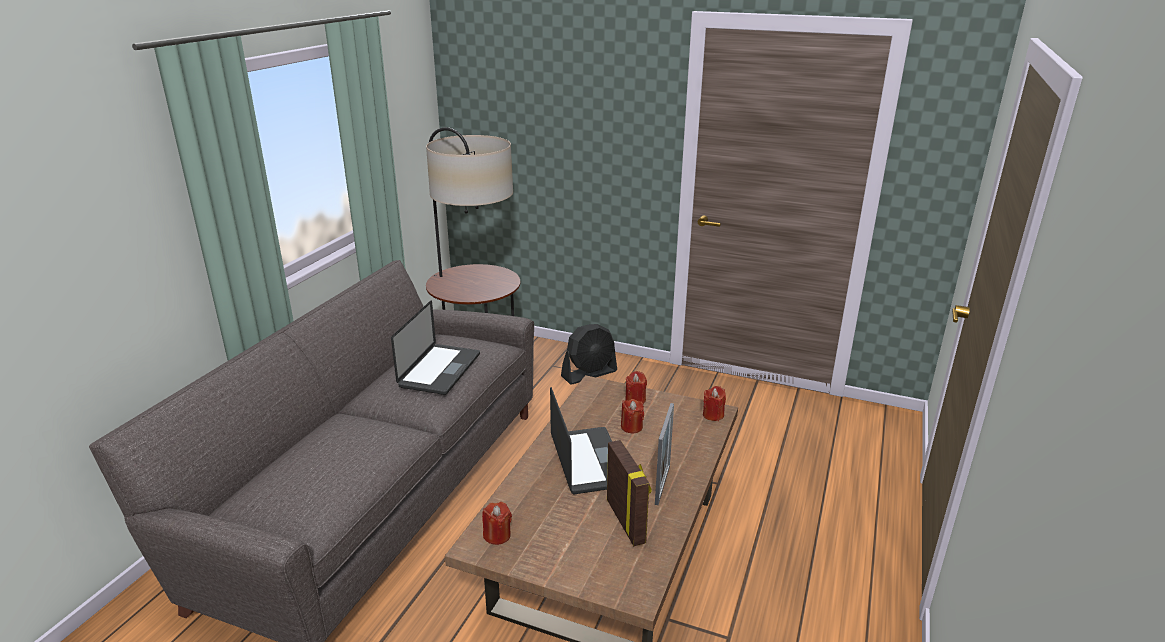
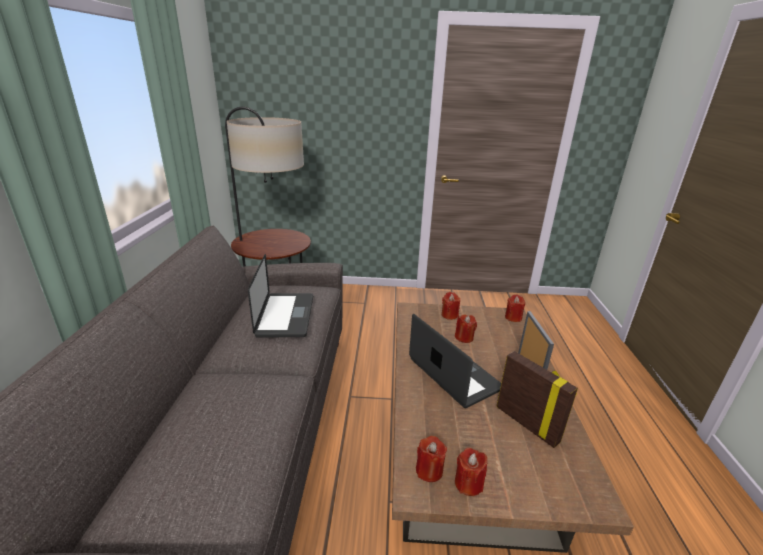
camera: 20 degrees left, 0 degrees up
(525, 553) = (468, 483): none -> red candle
(589, 374) = (366, 303): black fan -> none

